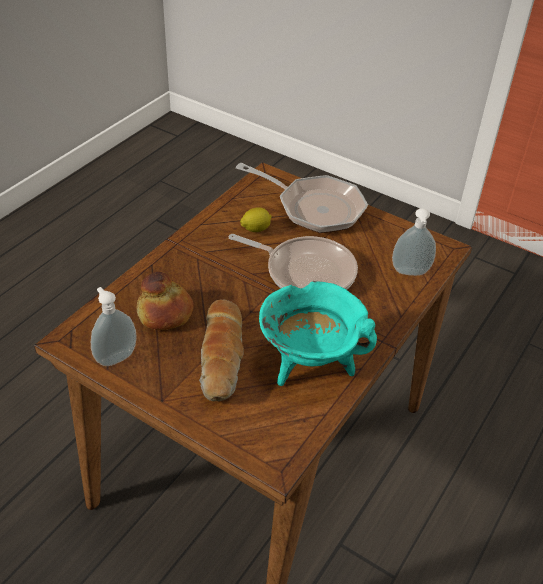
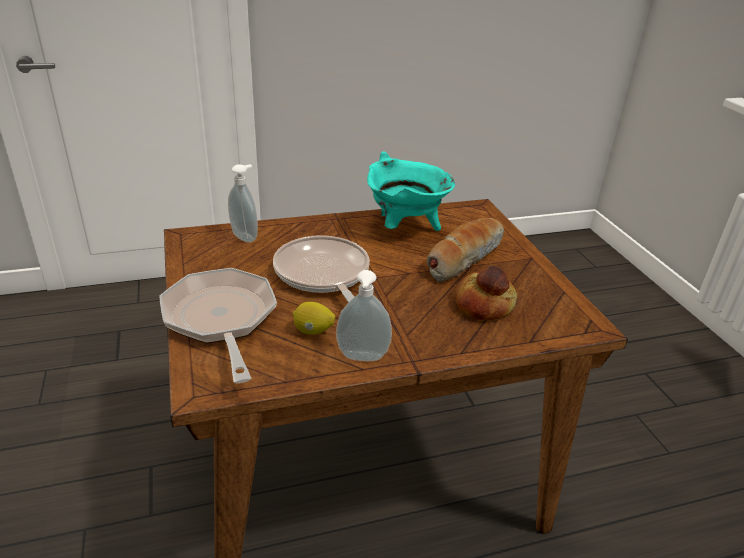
camera: 140 degrees left, 10 degrees down
(115, 356) = (552, 295): soap dispenser -> soap dispenser (362, 358)

